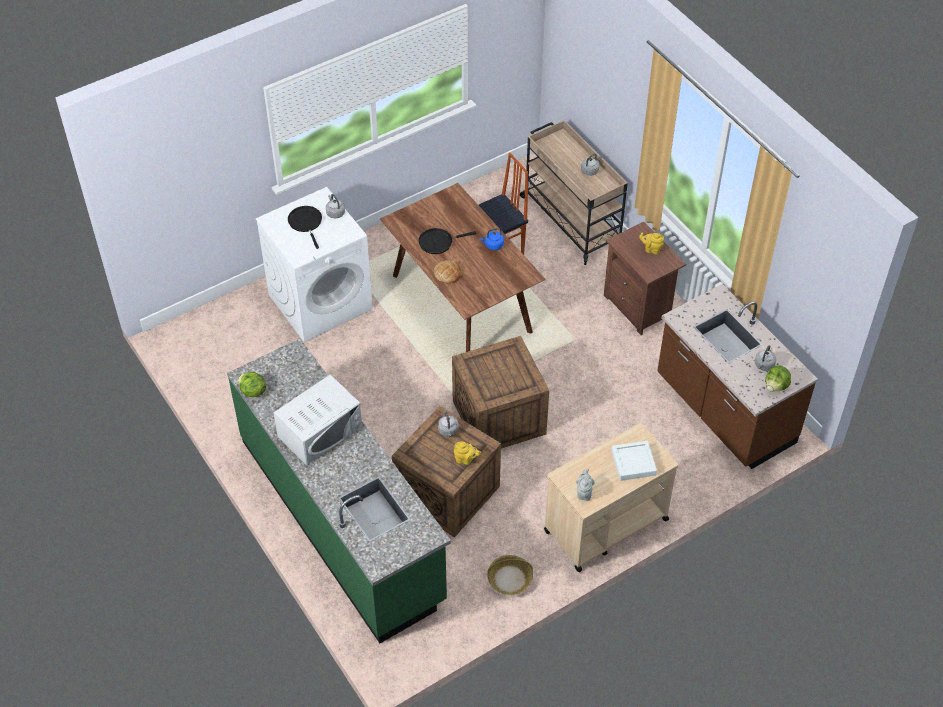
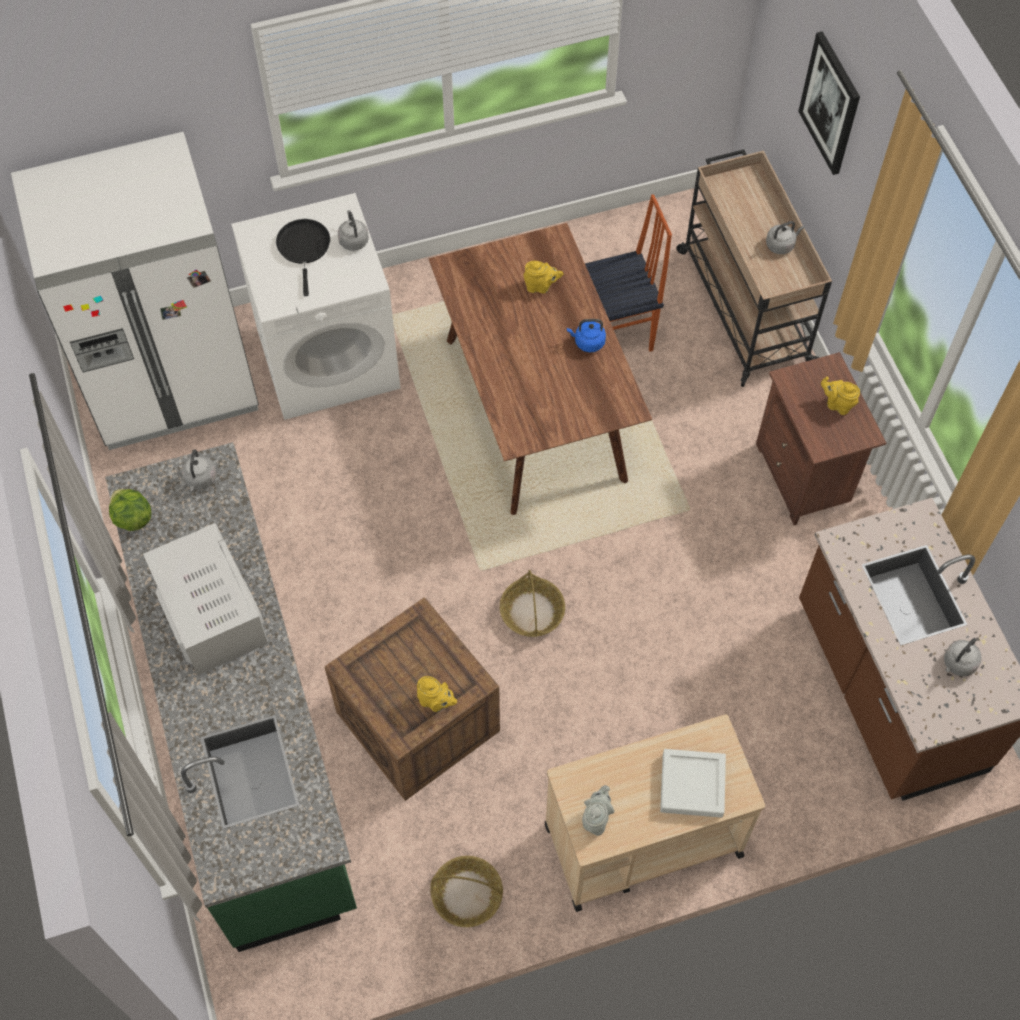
camera: 15 degrees right, 10 degrees up
(222, 334) = (171, 380): none -> white fridge
(320, 431) = (211, 612): white microwave -> white microwave turned 90 degrees counterclockwise
(438, 242) = (504, 318): black frying pan -> none
(447, 274) = (502, 376): bread -> none
(448, 431) = (424, 645): grey kettle -> grey kettle (200, 479)
(454, 220) = (541, 286): none -> yellow teapot
(497, 416) = (532, 612): crate -> basket
(604, 76) = (830, 103): none -> picture
(776, 386) = (968, 707): lettuce -> none

